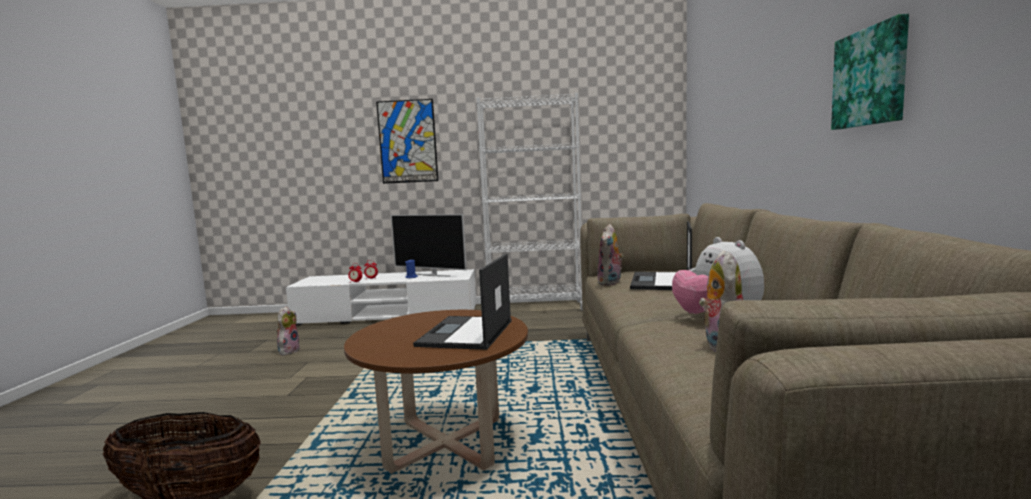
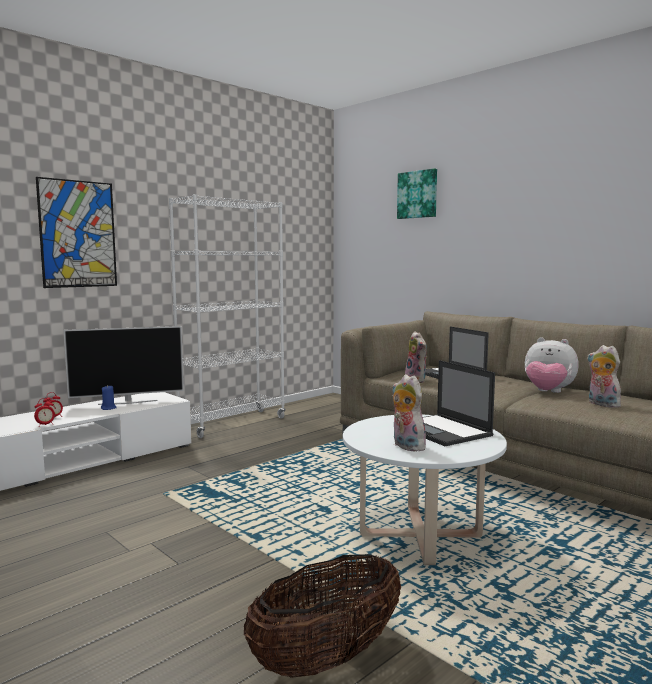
camera: 45 degrees left, 0 degrees up
(288, 351) = (39, 531): plush toy -> plush toy (406, 446)
(446, 444) = (420, 536): brown coffee table -> white coffee table
(871, 77) = (577, 237): picture -> picture (418, 194)

